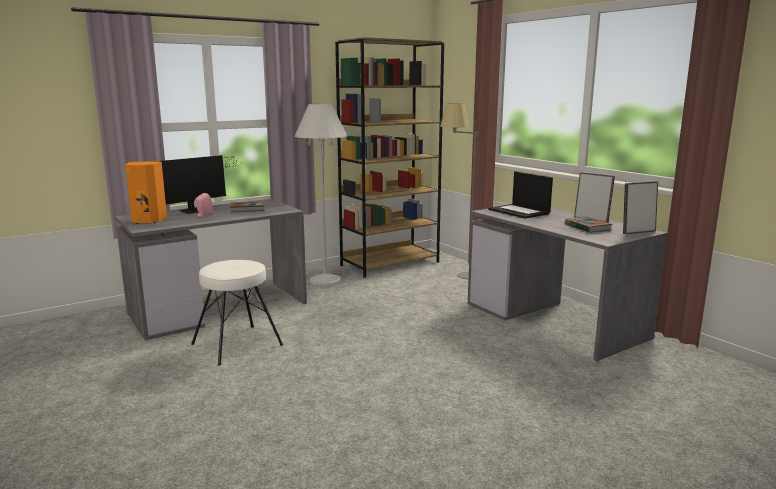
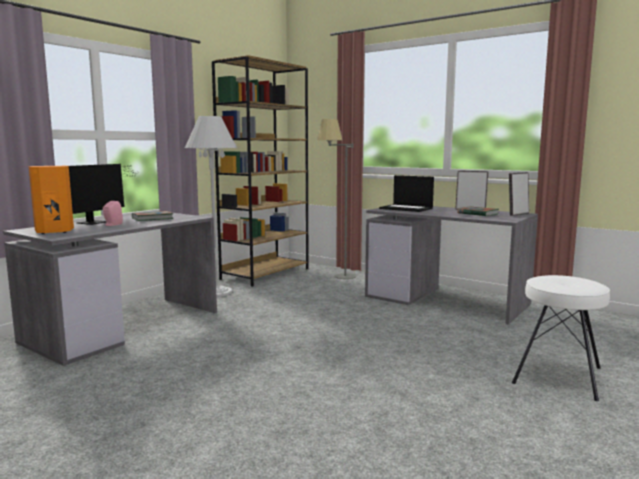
camera: 20 degrees left, 5 degrees down
(237, 344) = (177, 355): white stool -> white stool (558, 375)

